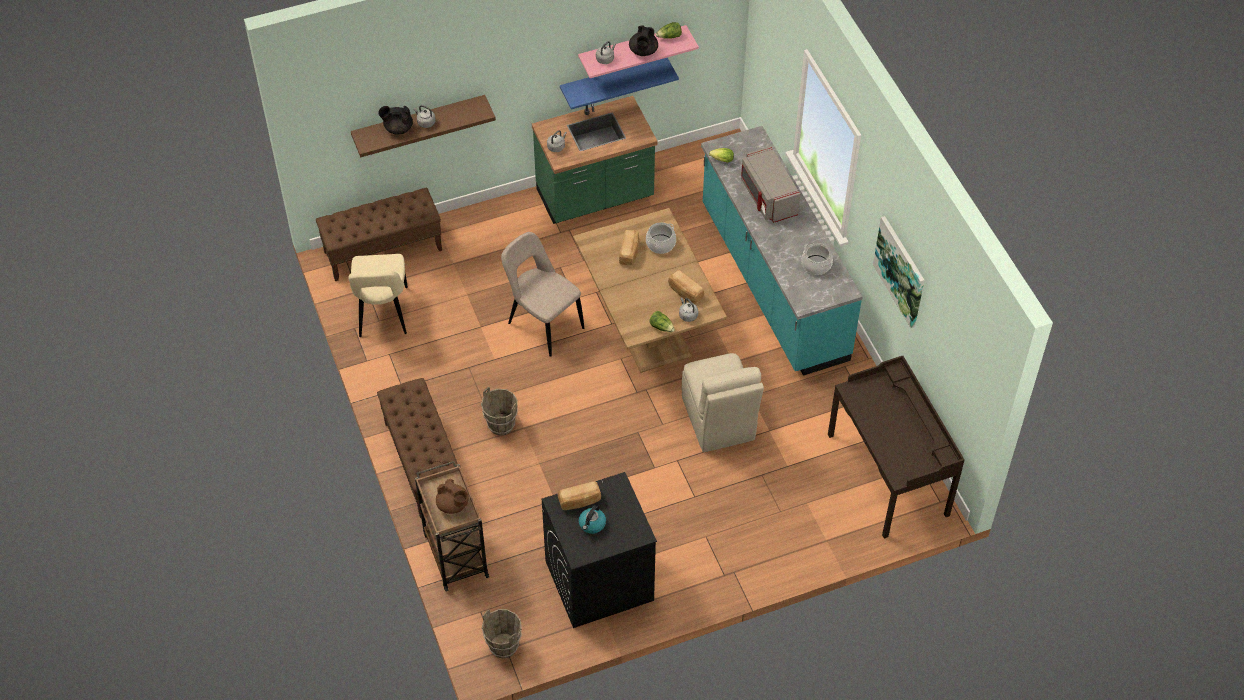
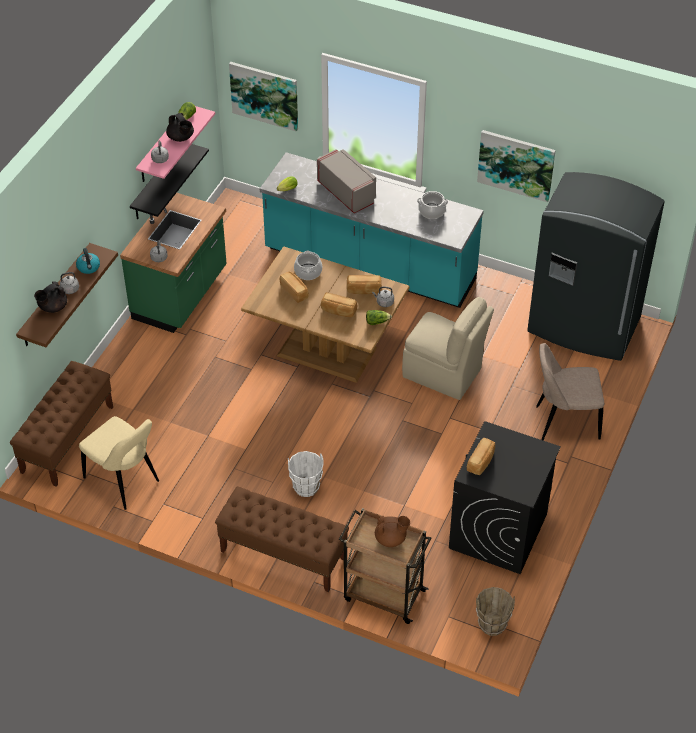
camera: 45 degrees left, 5 degrees down
(501, 425) = (306, 487): brown bucket -> white bucket
(543, 324) = (250, 401): beige chair -> beige chair (564, 422)
(592, 524) = (508, 469): kettle -> kettle (89, 267)
(613, 79) = (157, 182): blue shelf -> black shelf
(643, 294) = (338, 310): none -> bread
(767, 197) = (347, 192): grey microwave -> grey microwave turned 150 degrees counterclockwise
(770, 59) = (264, 95): none -> picture
(888, 474) = (583, 327): brown desk -> grey fridge

